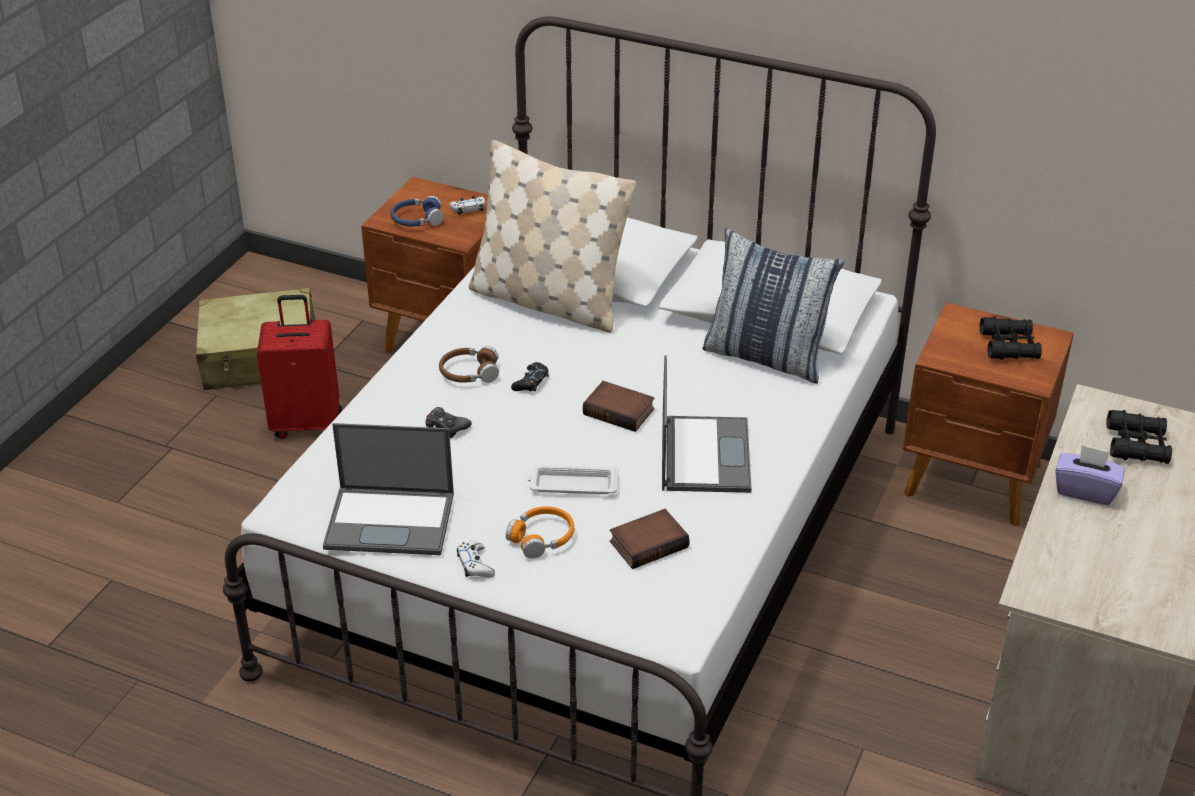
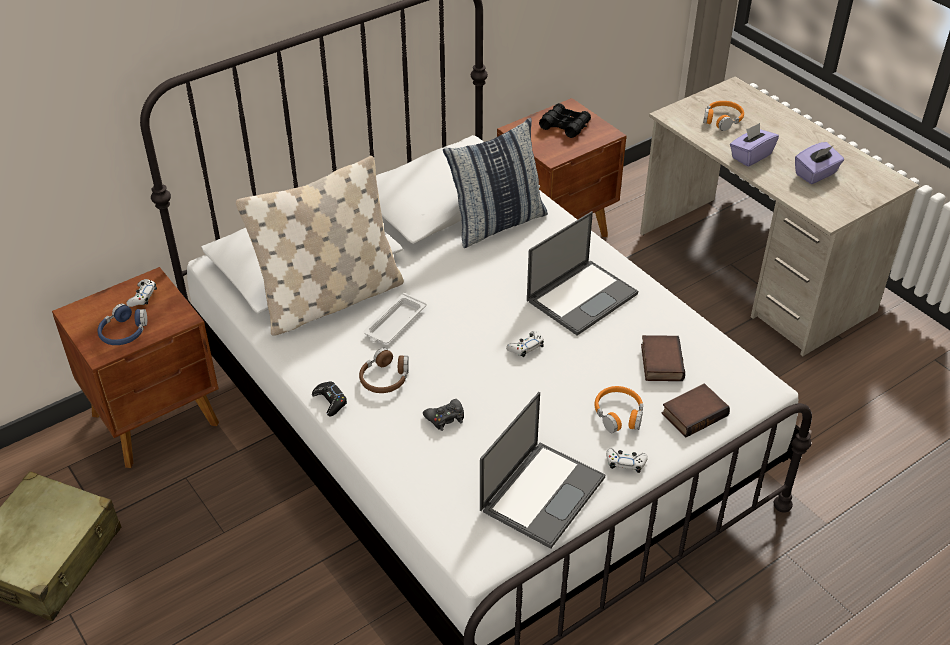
camera: 60 degrees left, 5 degrees up
(307, 423) = (175, 559): red suitcase -> none
(530, 382) = (427, 349): black game controller -> black game controller (330, 401)
(572, 485) = (568, 375): white tray -> white tray (394, 323)
(588, 442) = (526, 347): none -> white game controller
(620, 411) = (501, 316): book -> book (694, 413)
(704, 454) = (582, 296): laptop -> laptop turned 105 degrees clockwise
(1113, 558) = (816, 174): none -> purple tissue box
(1137, 445) = (722, 120): black binoculars -> orange headphones

